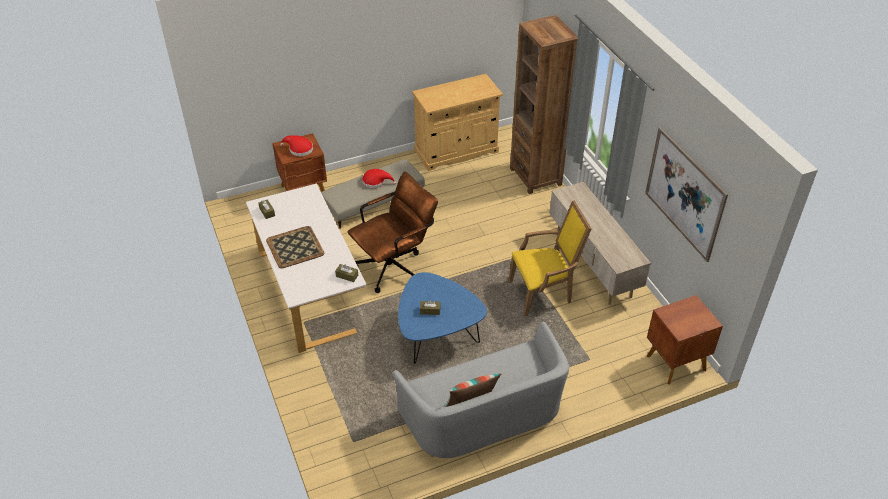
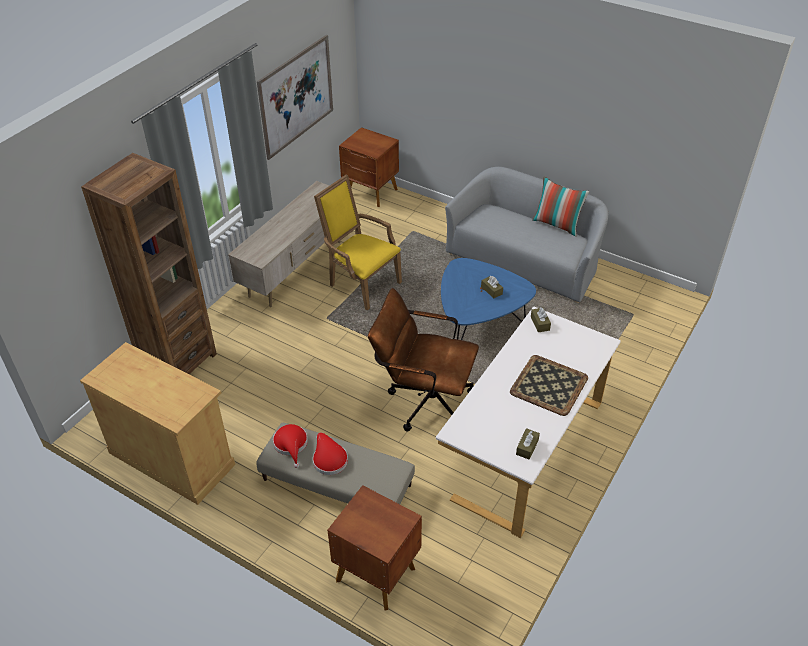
camera: 125 degrees left, 0 degrees up
(299, 149) = (376, 519): red hat -> red hat (291, 445)

